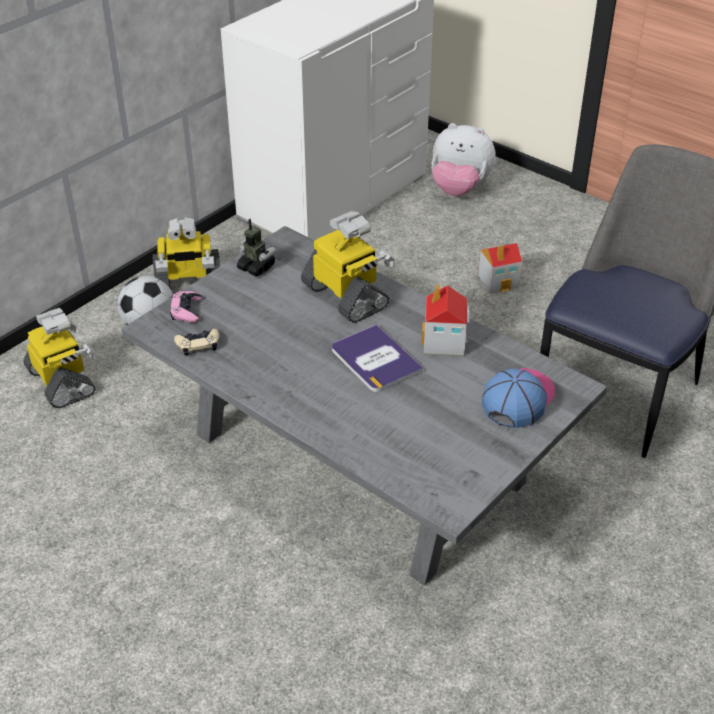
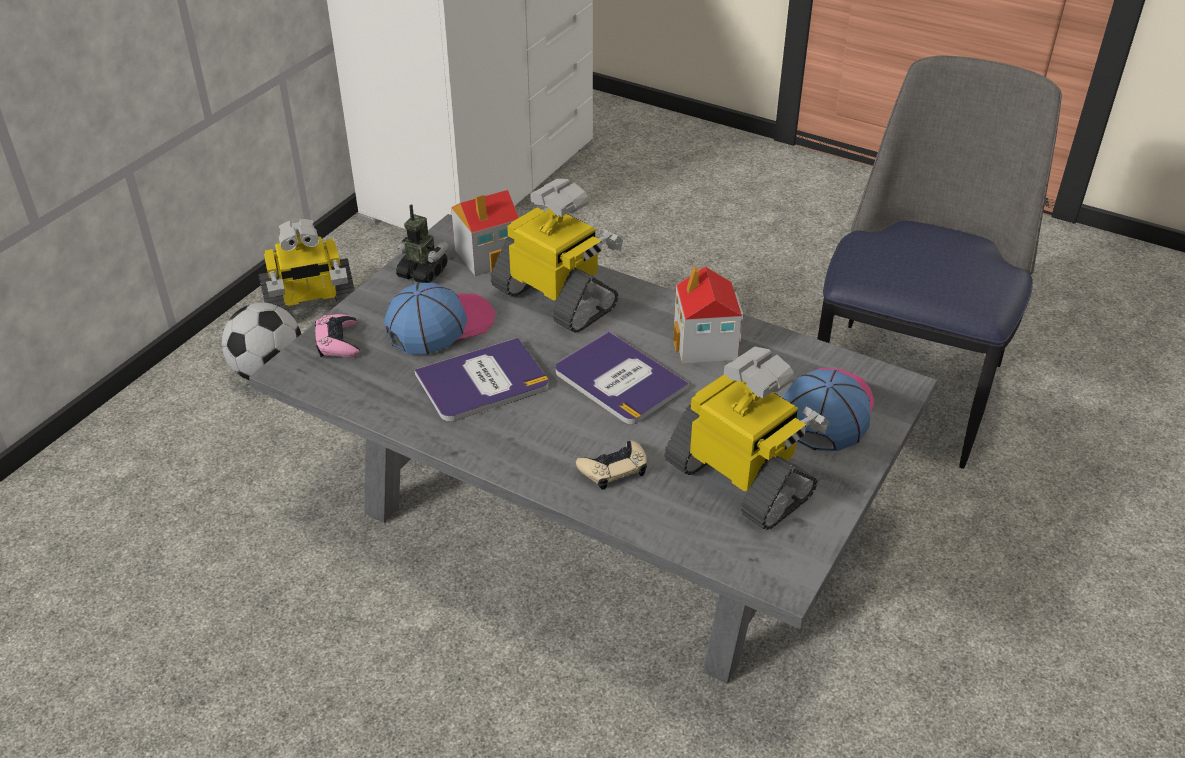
camera: 10 degrees left, 0 degrees up
(63, 382) = (159, 462): toy robot -> toy robot (741, 479)
(198, 344) = (365, 387): beige game controller -> beige game controller (613, 469)
(259, 306) = (440, 325): none -> cap
(279, 350) = (483, 382): none -> book
(459, 189) = (638, 155): plush toy -> none
(499, 281) = (718, 263): toy house -> toy house (488, 255)

